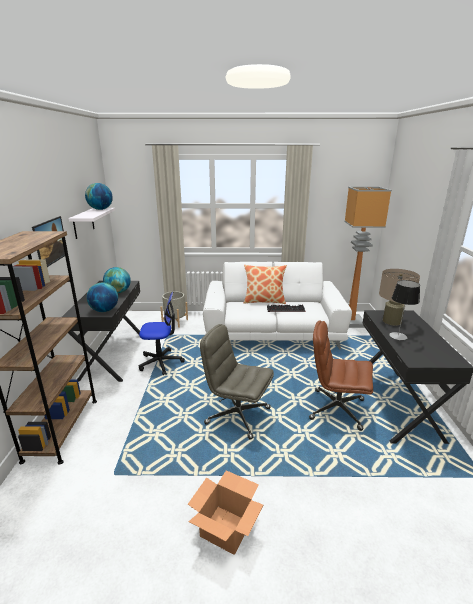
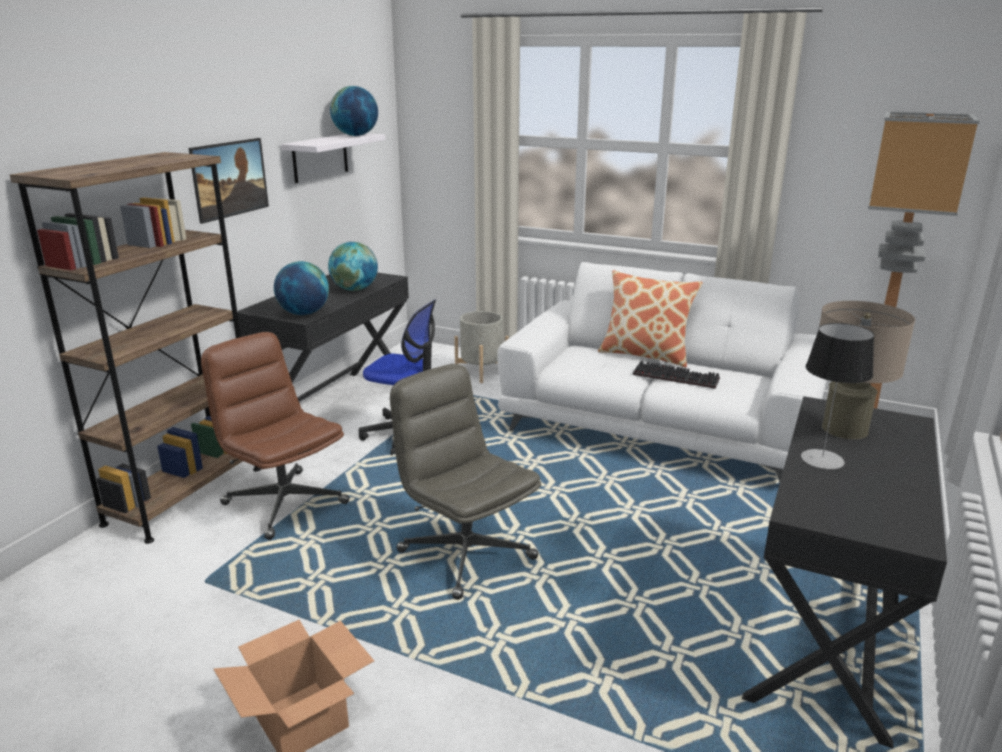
camera: 25 degrees right, 0 degrees up
(336, 409) = (673, 599): brown office chair -> brown office chair (284, 503)

